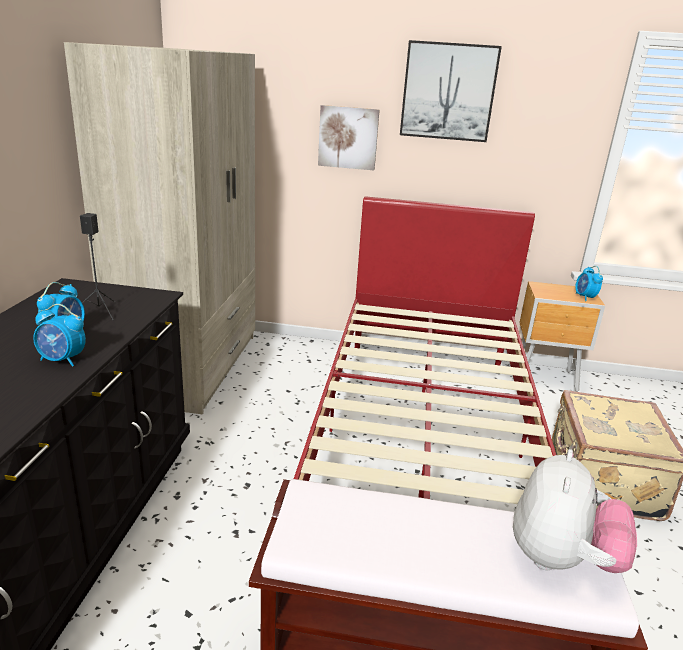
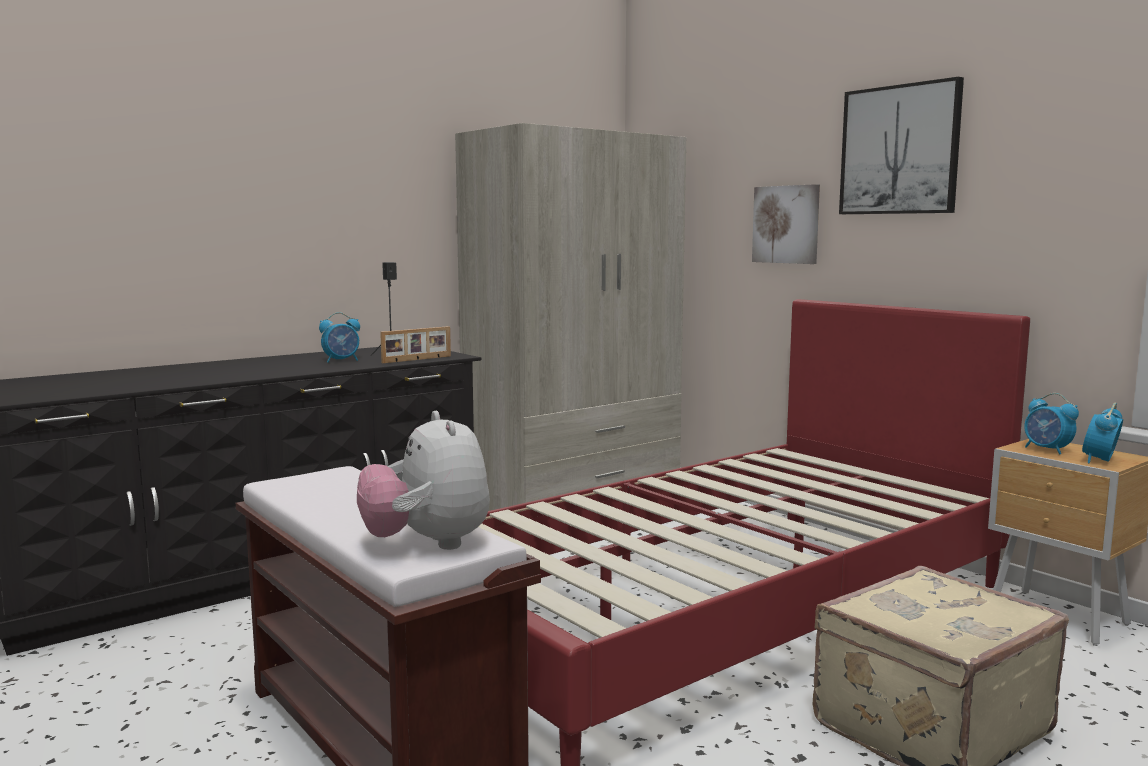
camera: 45 degrees right, 15 degrees down
(62, 360) = (307, 368): alarm clock -> alarm clock (1047, 450)
(139, 311) = (417, 359): none -> picture frame
(561, 559) = (427, 544): plush toy -> plush toy turned 90 degrees clockwise

